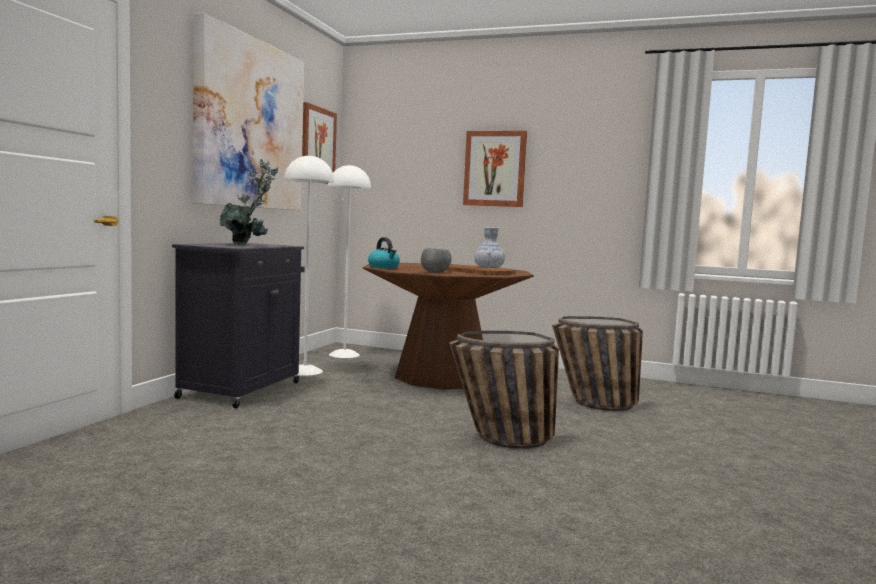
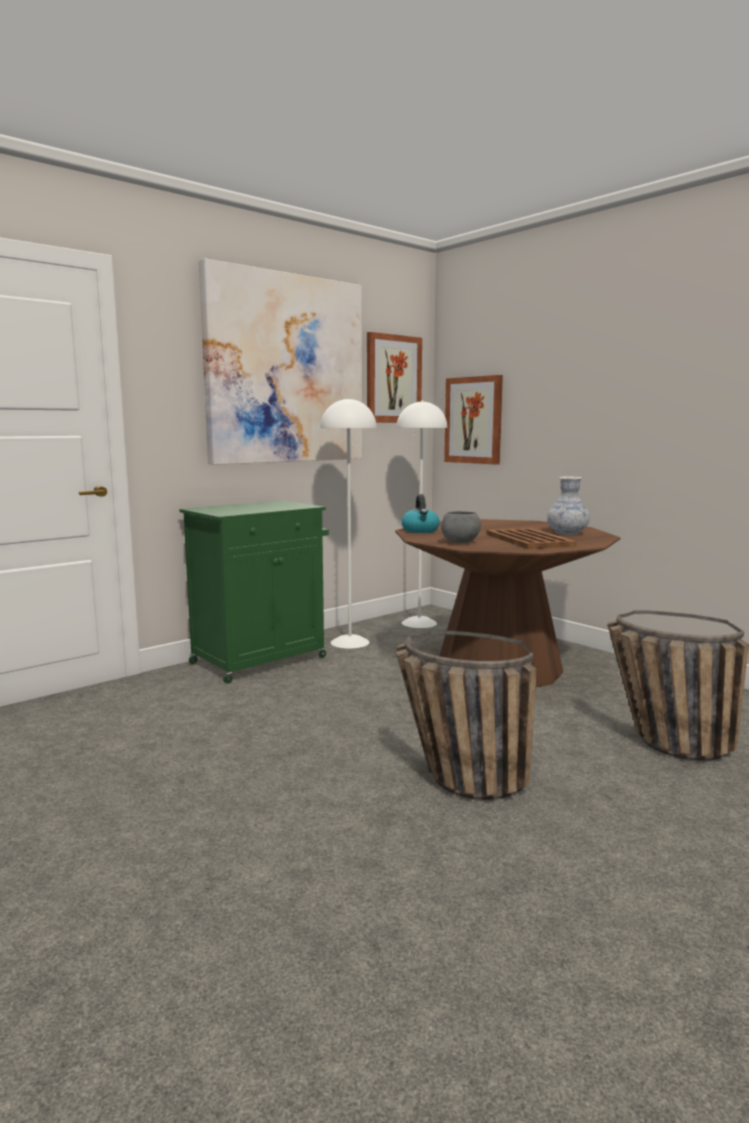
camera: 30 degrees right, 5 degrees up
(242, 389) = (261, 660): black cabinet -> green cabinet
(247, 245) = (255, 508): potted plant -> none
(495, 169) = (602, 393): picture -> picture (473, 420)

